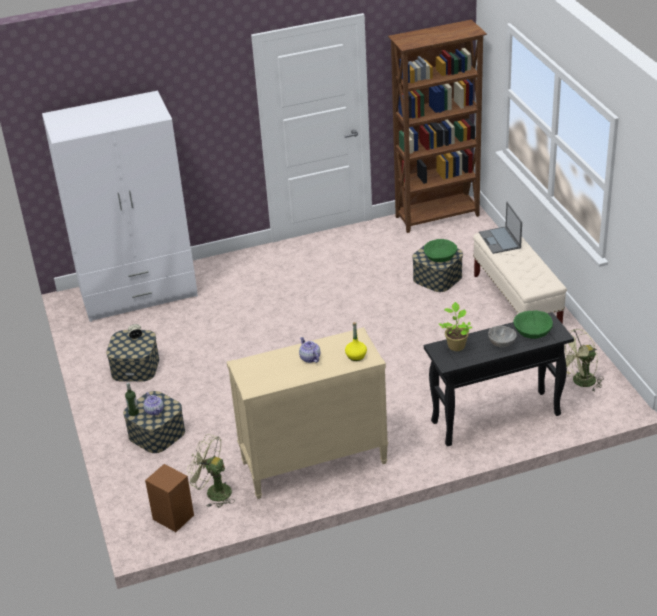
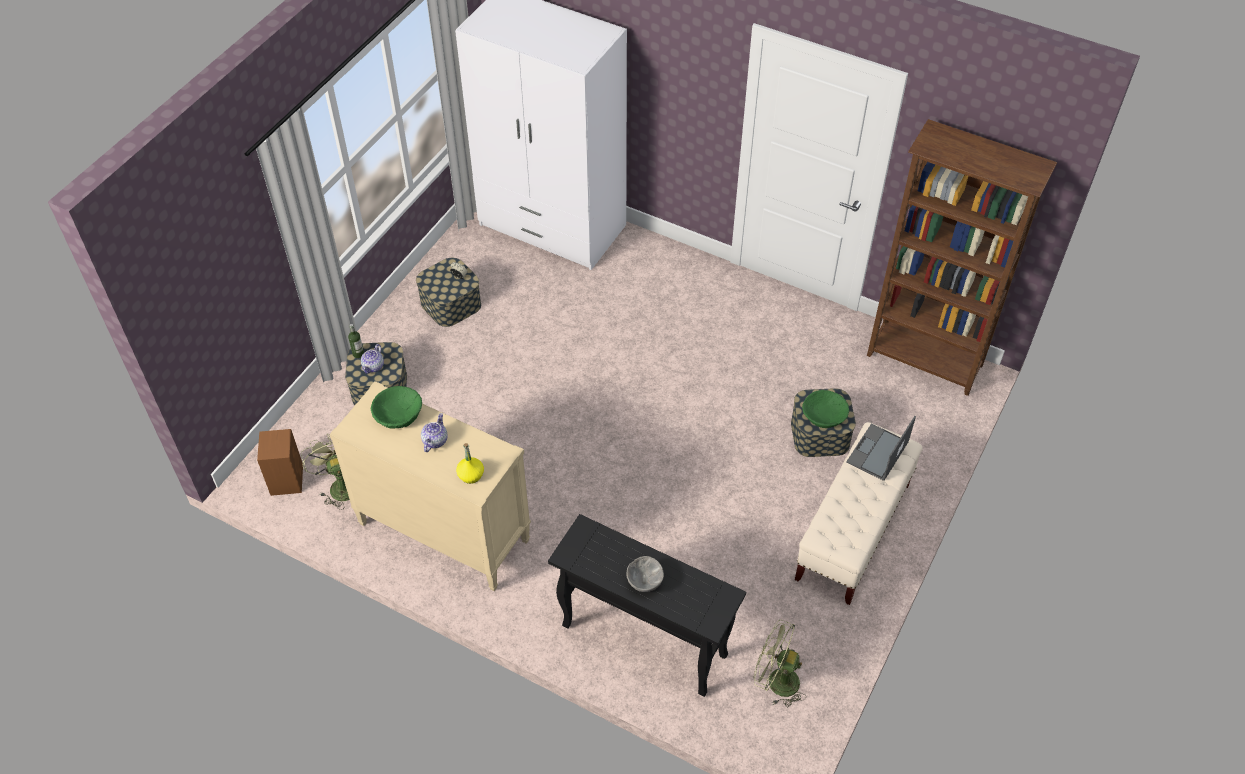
camera: 45 degrees right, 15 degrees up
(456, 345) = (604, 542): potted plant -> none
(532, 331) = (693, 595): green bowl -> green bowl (398, 414)

